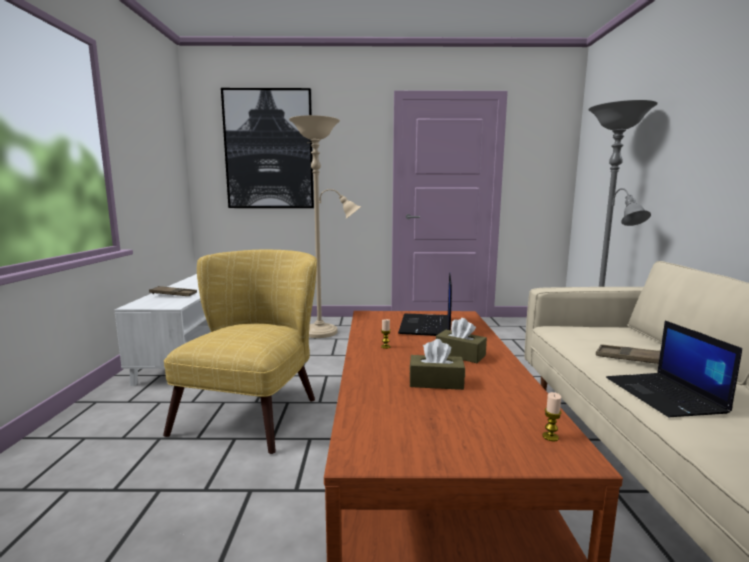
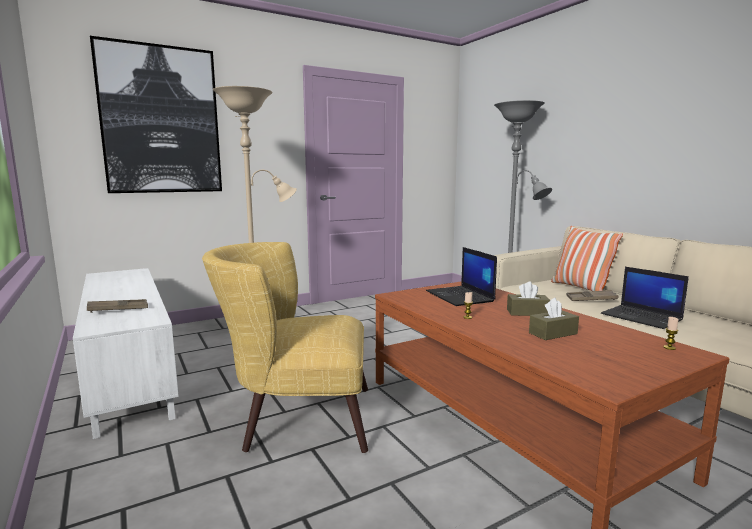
camera: 30 degrees left, 0 degrees up
(256, 409) = (295, 418): yellow armchair -> yellow armchair turned 75 degrees counterclockwise
(646, 343) = (580, 288): none -> pillow

